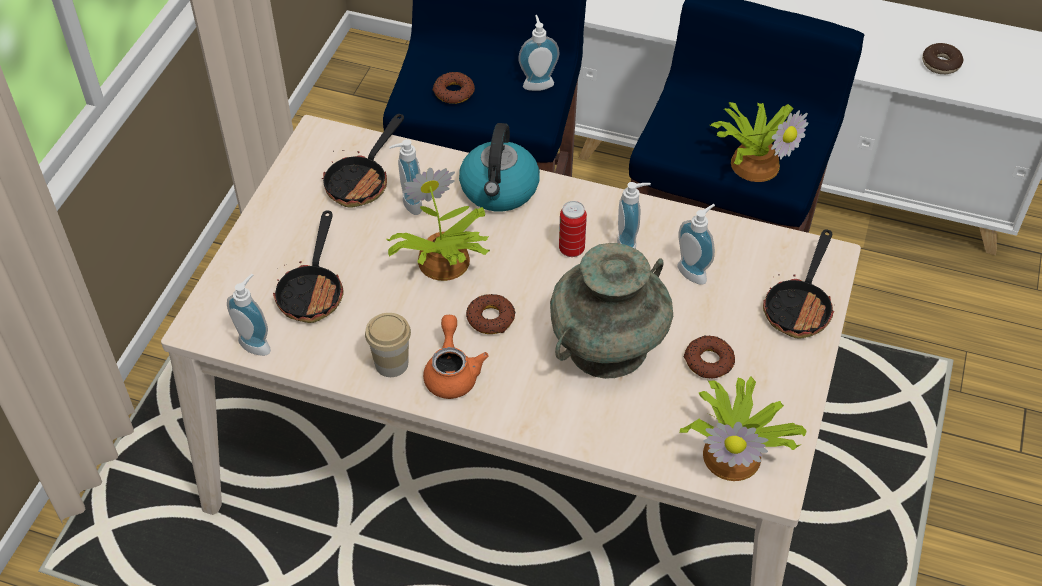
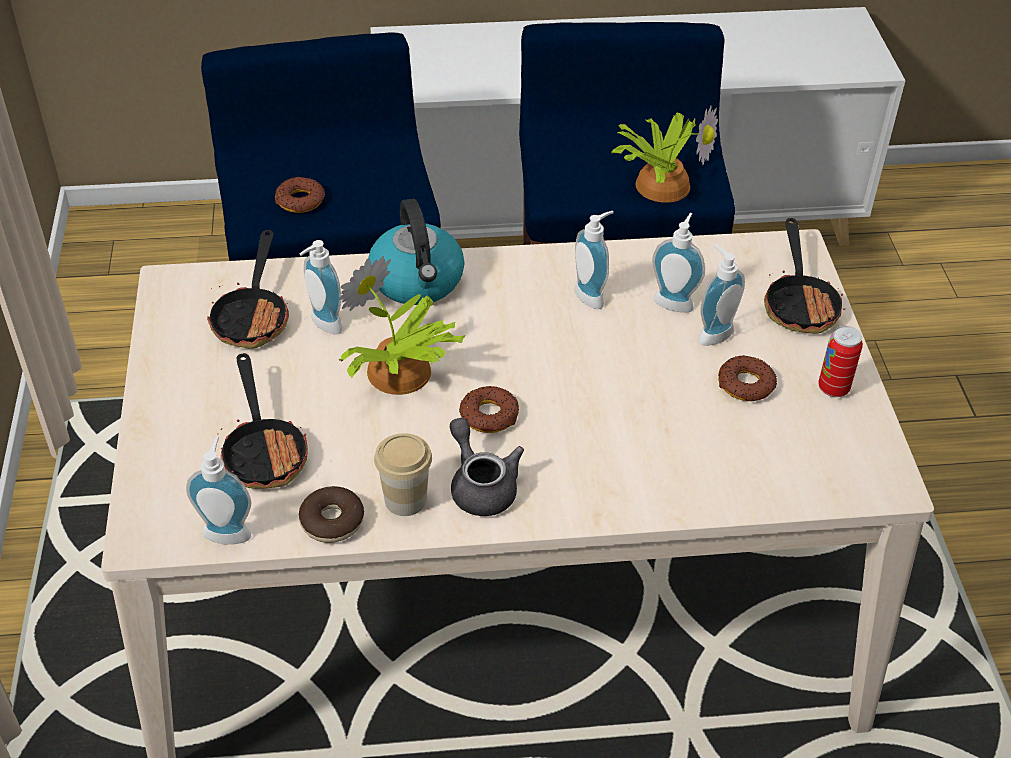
camera: 25 degrees left, 5 degrees down
(452, 372) = (481, 485): orange teapot -> grey teapot
(537, 83) = (388, 167): soap dispenser -> soap dispenser (712, 333)
(571, 249) = (533, 318): can -> can (833, 388)
(607, 347) = (633, 404): turquoise vase -> none
(735, 453) = (831, 466): potted plant -> none
(940, 64) = (763, 57): donut -> donut (332, 521)

